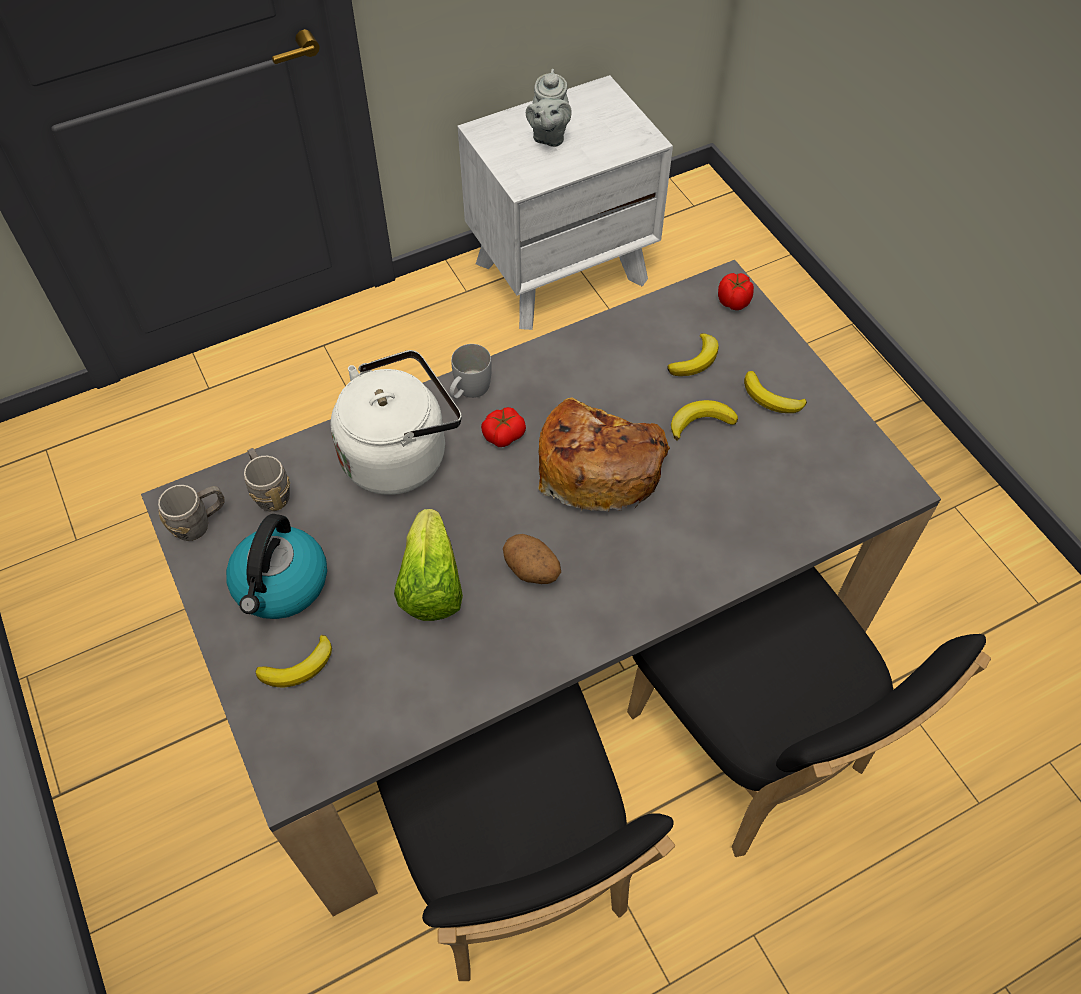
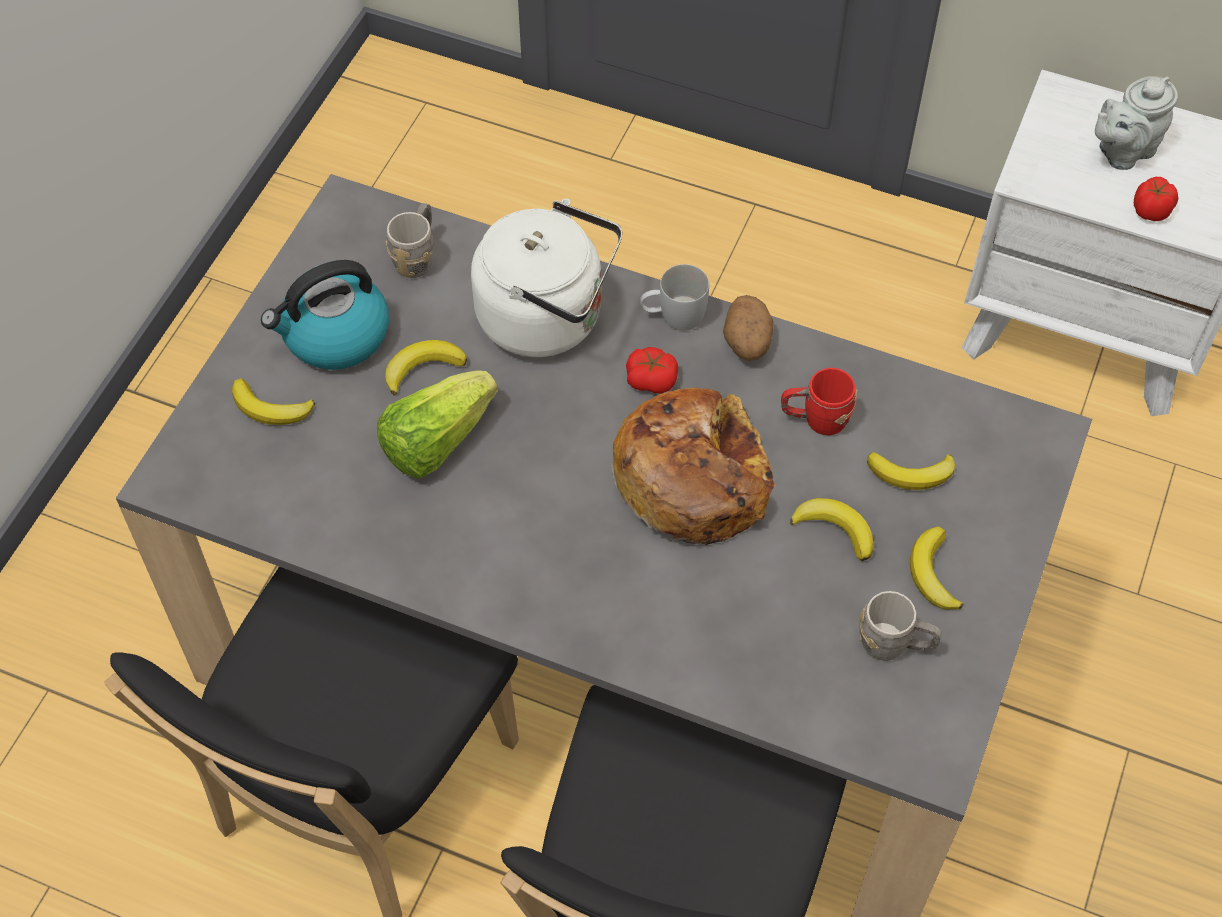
camera: 50 degrees right, 0 degrees up
(199, 523) = (341, 234): grey mug -> grey mug (894, 645)
(364, 551) = (423, 368): none -> banana
(532, 570) = (523, 508): potato -> potato (747, 343)
(615, 376) = (815, 419): none -> red mug
(733, 302) = (1028, 456): tomato -> tomato (1150, 211)

